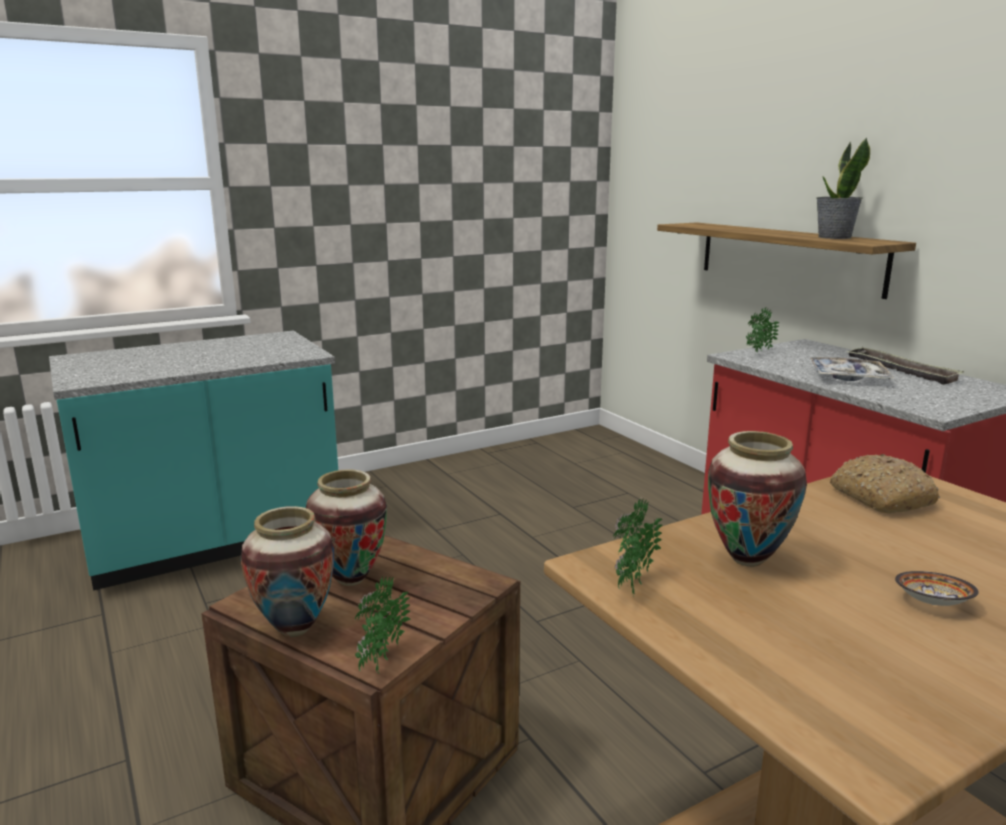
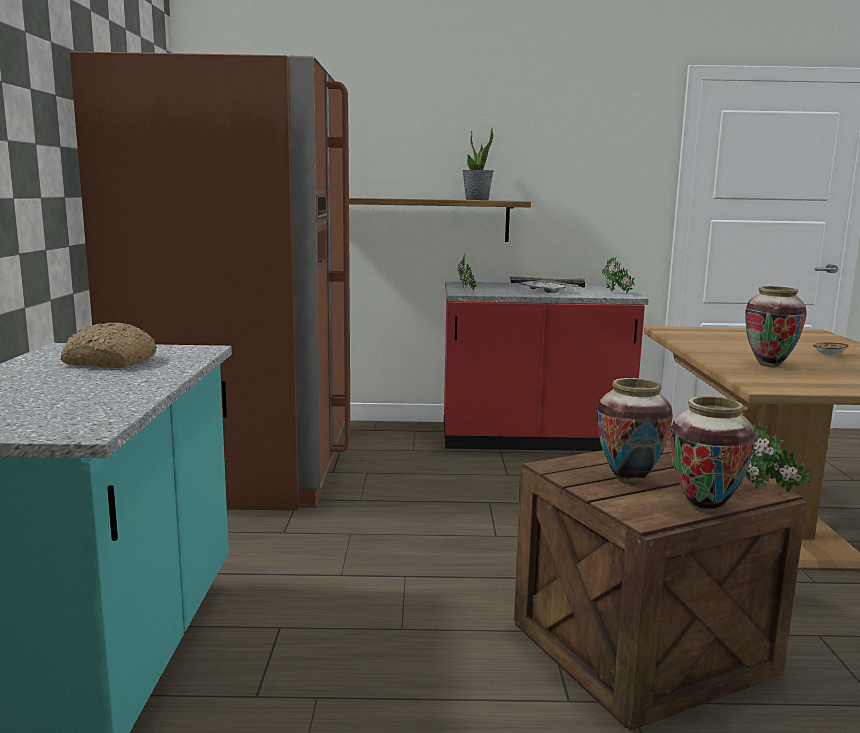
camera: 60 degrees left, 5 degrees down
(531, 474) = (243, 467): none -> brown fridge
(630, 586) = (795, 385): potted plant -> potted plant (616, 293)
(880, 498) = (700, 336): bread -> bread (109, 362)

